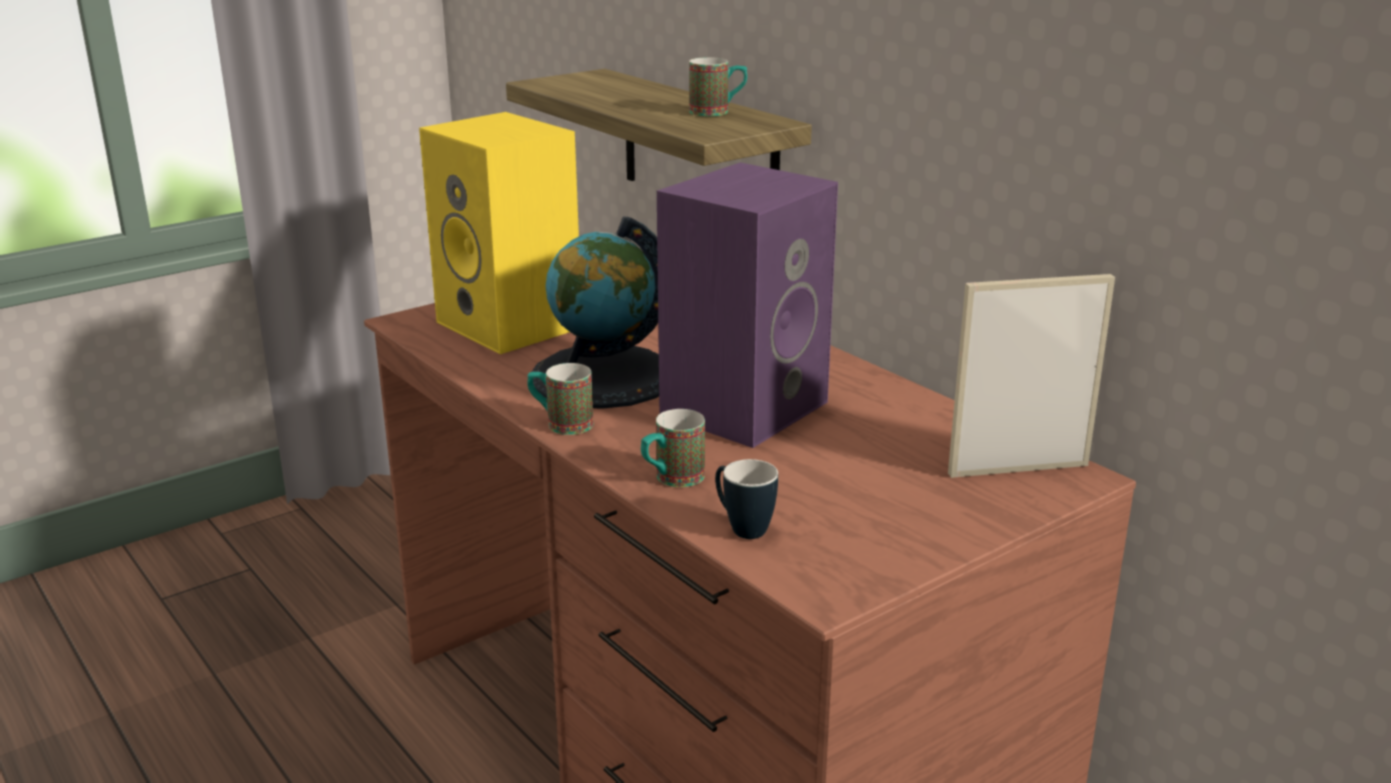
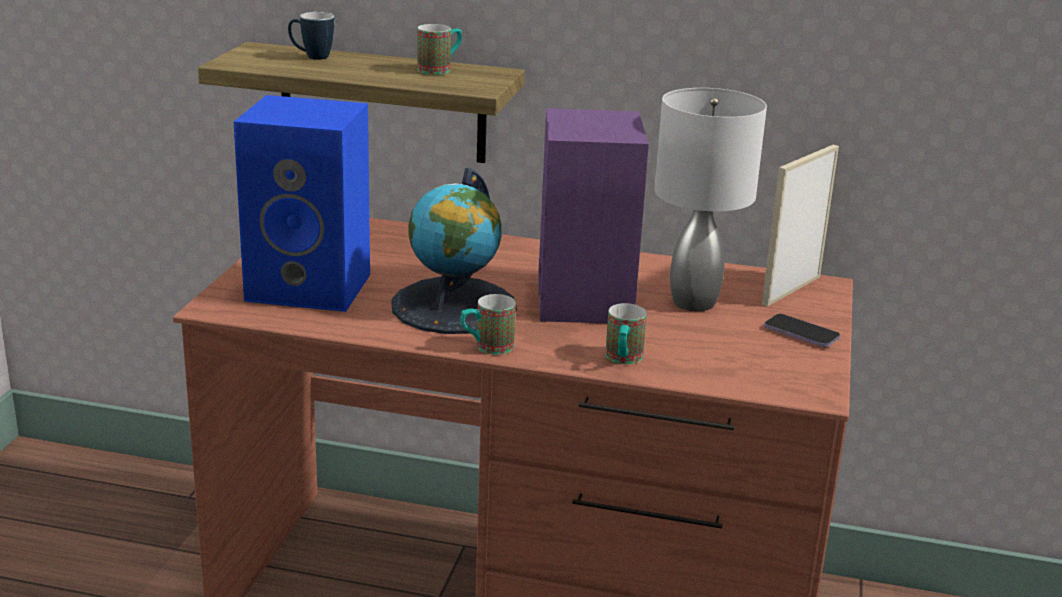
camera: 40 degrees left, 0 degrees up
(513, 325) = (312, 287): yellow speaker -> blue speaker
(741, 528) = (713, 374): mug -> mug (311, 57)
(863, 446) = (692, 302): none -> grey table lamp
(938, 520) = (801, 333): none -> phone

